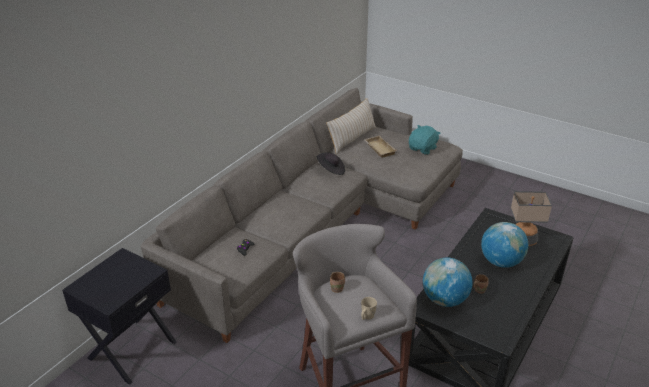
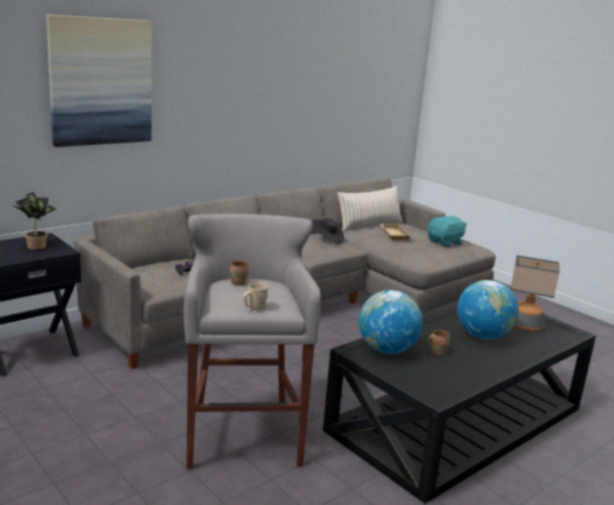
camera: 15 degrees right, 15 degrees down
(124, 271) = (36, 245): none -> potted plant
(136, 107) = (101, 82): none -> picture

